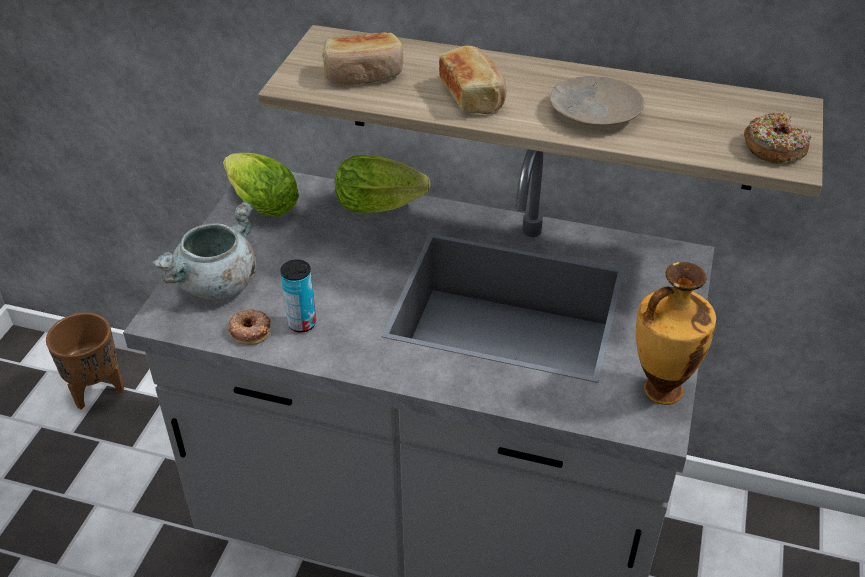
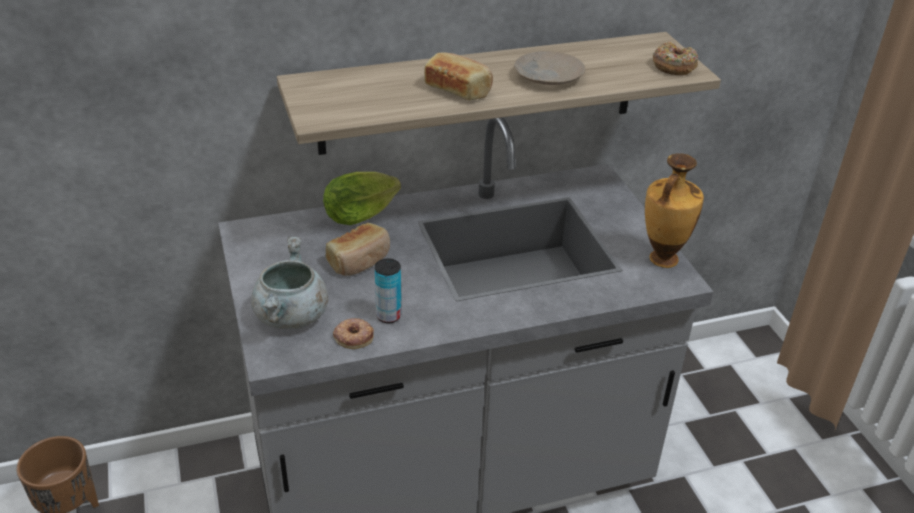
camera: 35 degrees left, 5 degrees down
(259, 203) = (261, 246): lettuce -> none
(363, 74) = (362, 98): bread -> bread (359, 261)

